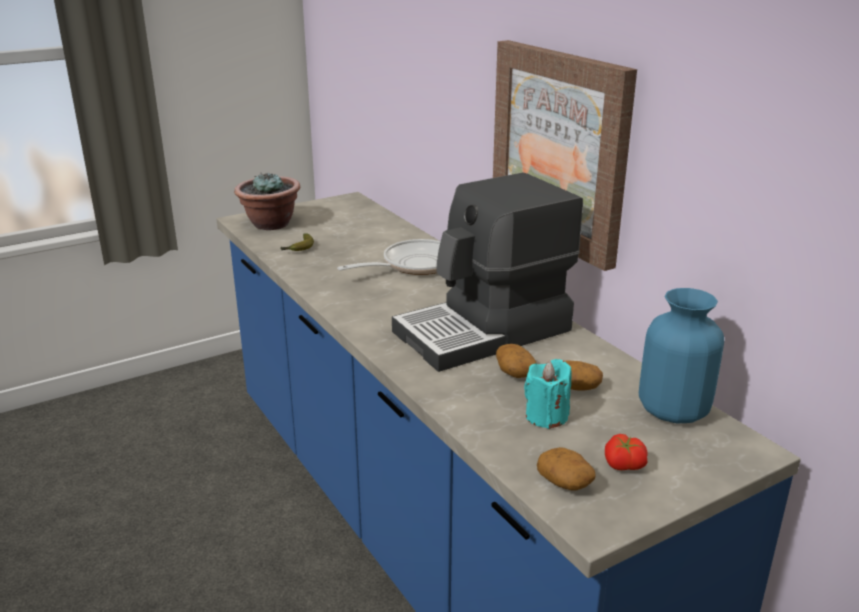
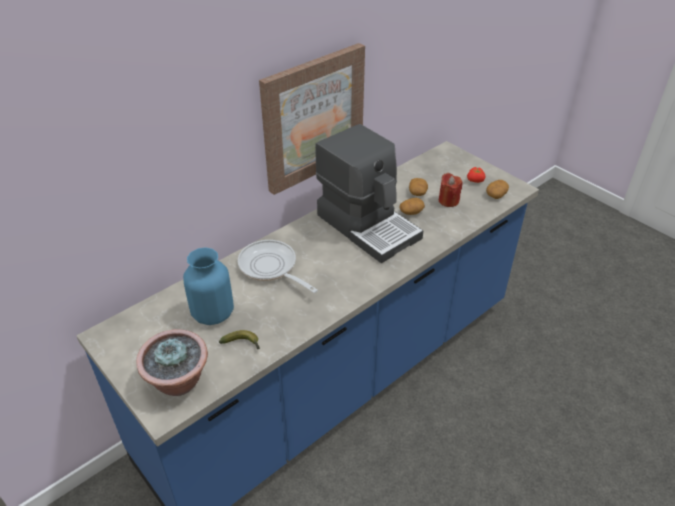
camera: 100 degrees left, 15 degrees up
(546, 416) = (448, 201): turquoise candle -> red candle
(673, 410) = (425, 166): blue vase -> blue vase (213, 313)

